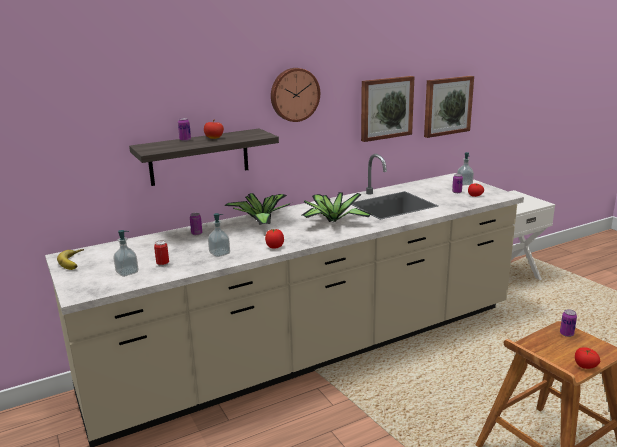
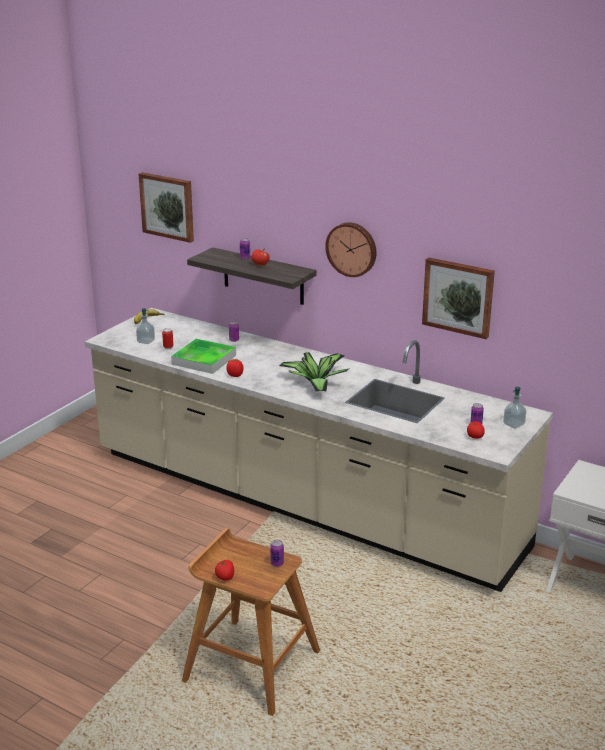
camera: 60 degrees right, 5 degrees up
(219, 253) = (204, 359): soap dispenser -> tray
(260, 220) = (286, 354): potted plant -> none
(447, 106) = (549, 324): picture -> picture (168, 206)

